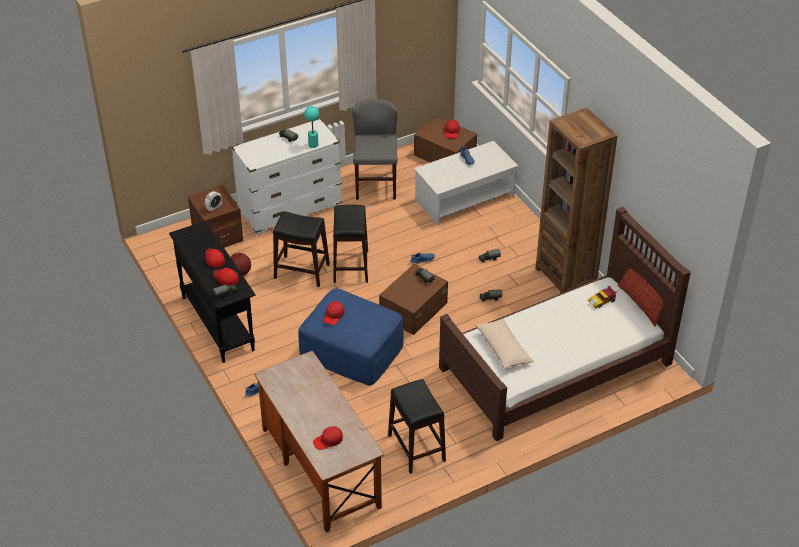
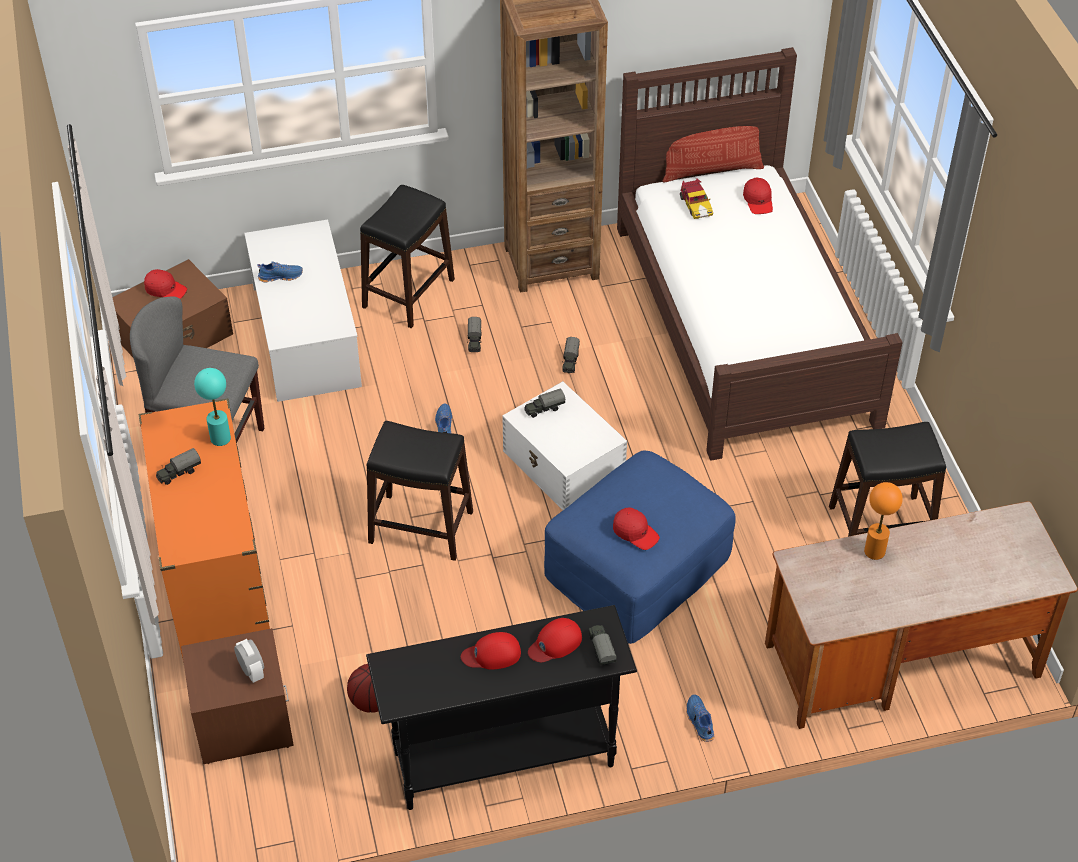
camera: 75 degrees left, 5 degrees up
(290, 209) = (218, 589): white dresser -> orange dresser
(301, 271) = (405, 602): black stool -> black stool (408, 293)
(324, 390) = (875, 551): none -> orange table lamp
(328, 440) = (992, 566): red cap -> red cap (758, 200)
(412, 310) = (564, 465): brown storage box -> white storage box
(503, 348) = (769, 337): beige pillow -> none

